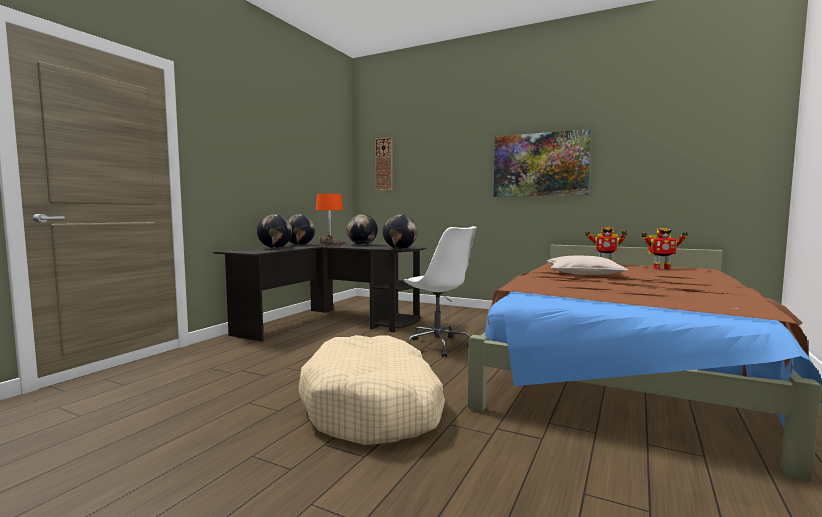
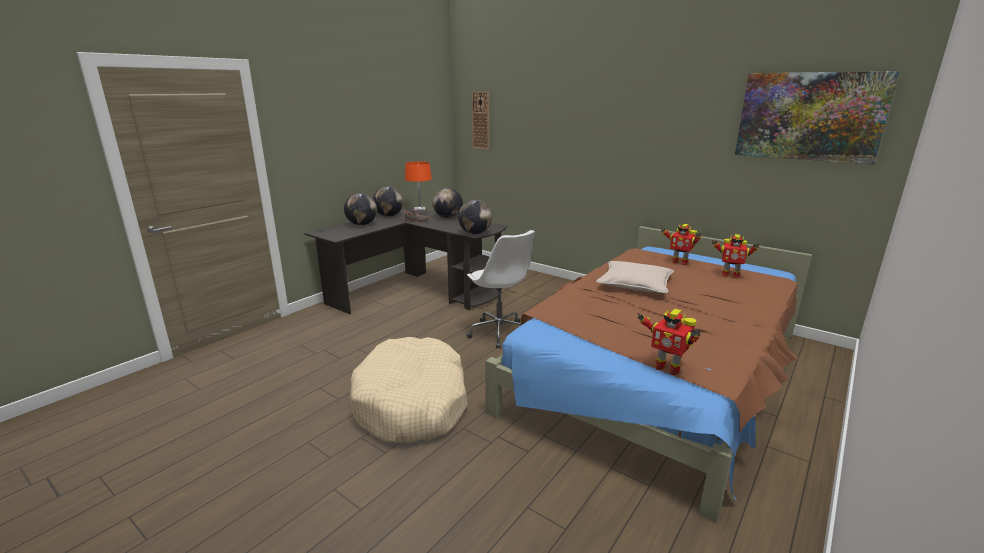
camera: 10 degrees right, 15 degrees up
(540, 165) = (636, 139): picture -> picture (809, 116)
(695, 309) = (667, 368): none -> toy robot

